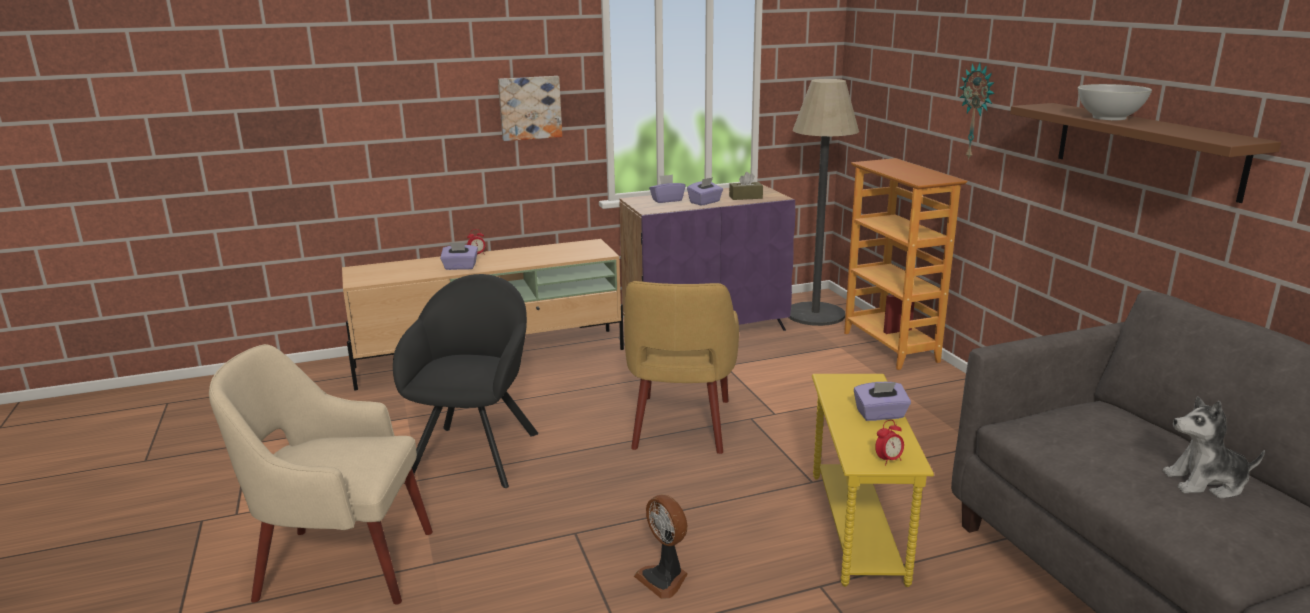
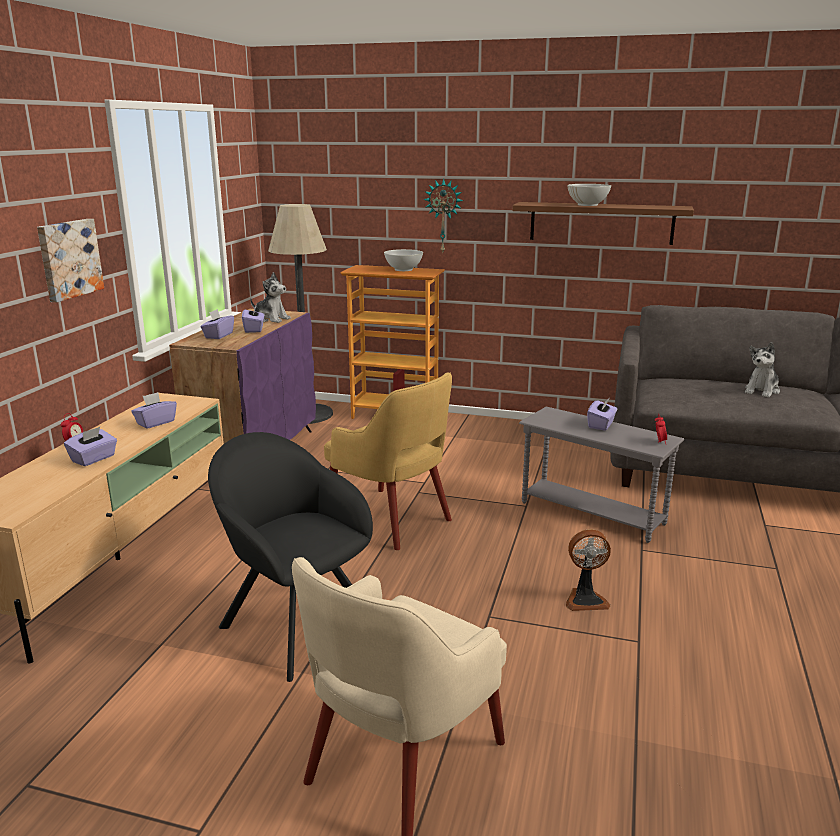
camera: 55 degrees left, 0 degrees up
(543, 258) = (155, 422): none -> purple tissue box
(745, 197) = (271, 319): brown tissue box -> plush toy
(858, 527) = (592, 513): yellow side table -> grey side table
(920, 172) = (403, 269): none -> white bowl

